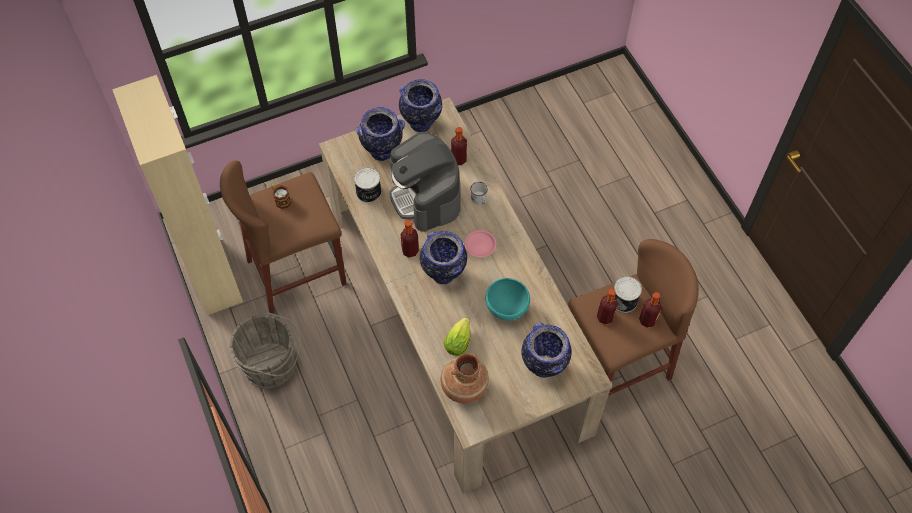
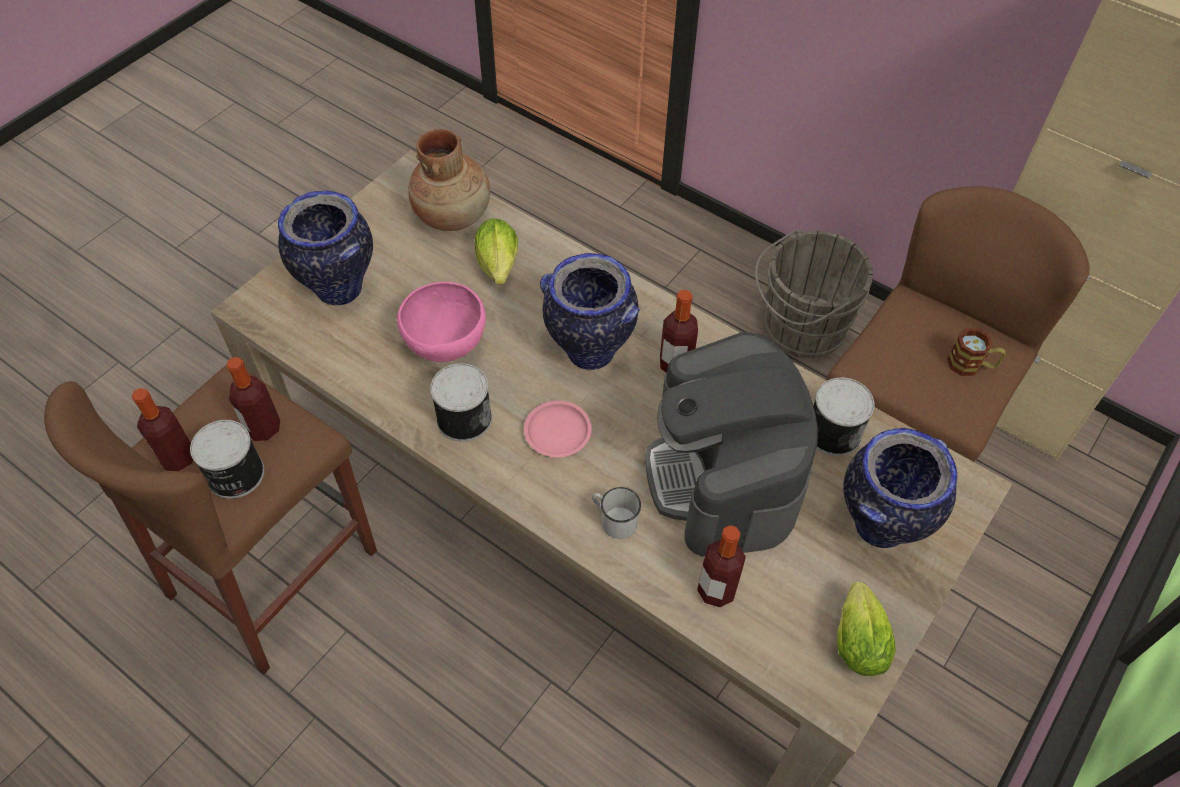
camera: 150 degrees right, 5 degrees down
(421, 124) = (857, 637): vase -> lettuce
(425, 196) = (723, 476): coffee machine -> coffee machine turned 135 degrees counterclockwise
(506, 309) = (446, 346): turquoise bowl -> pink bowl
(517, 270) = (463, 417): none -> can

